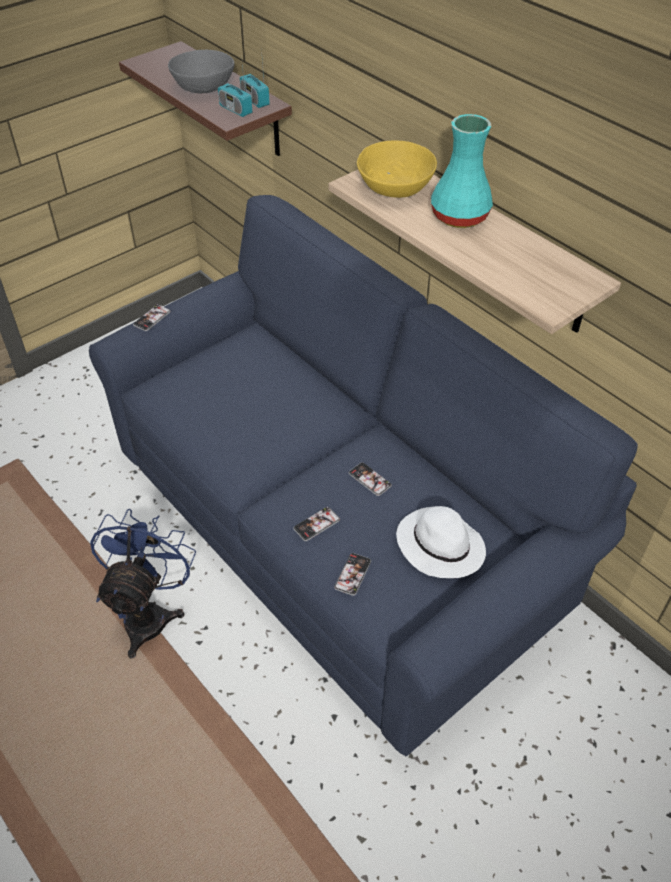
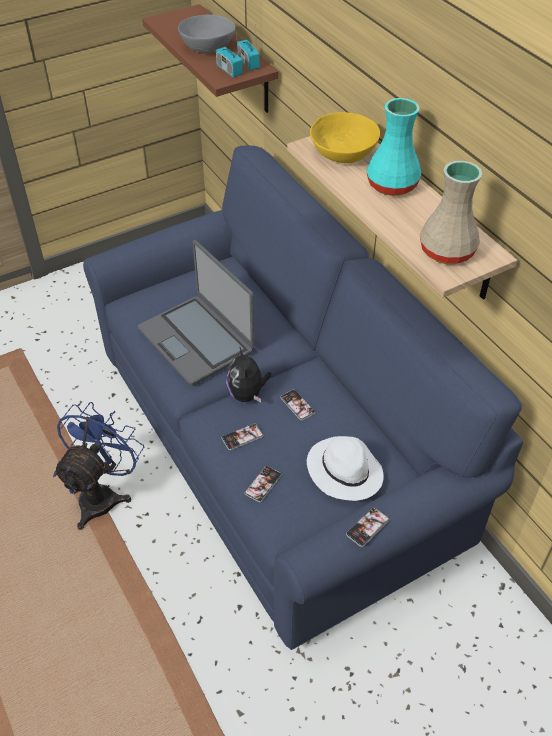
camera: 10 degrees right, 0 degrees up
(152, 318) = (140, 242): phone -> phone (367, 527)
(239, 421) = (197, 340): none -> laptop
(310, 474) = (247, 394): none -> plush toy
(543, 283) = (447, 252): none -> beige vase

